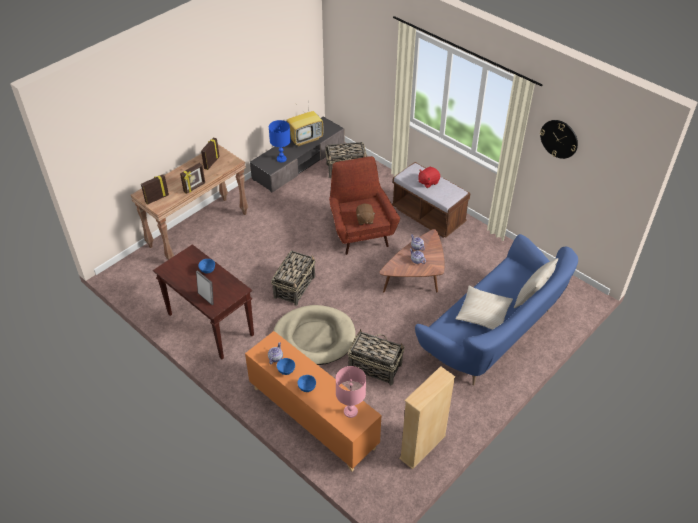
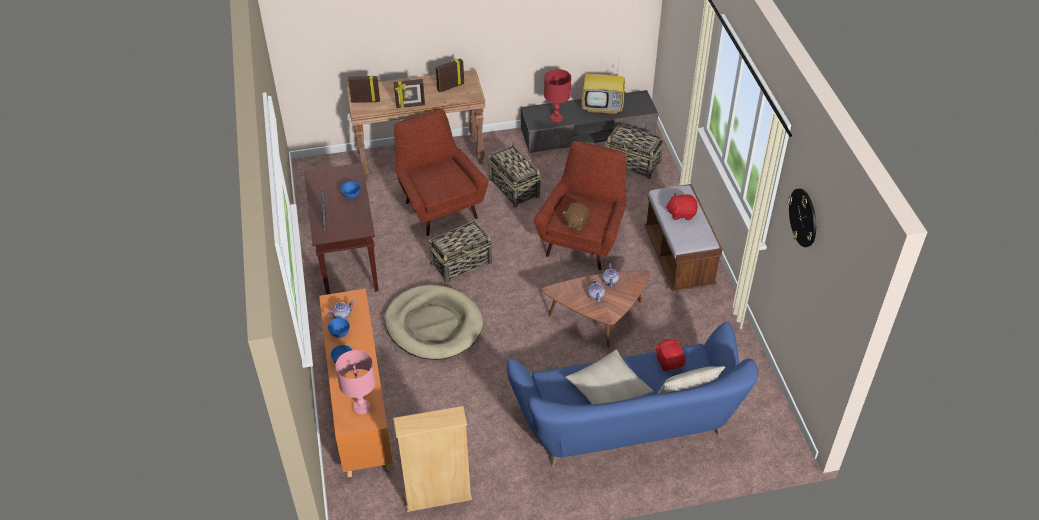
camera: 35 degrees right, 0 degrees up
(243, 256) = (439, 207): none -> red armchair
(281, 159) = (556, 118): blue table lamp -> red table lamp
(374, 366) = (466, 388): basket -> basket (514, 187)
(501, 277) = (669, 362): none -> red plush toy

